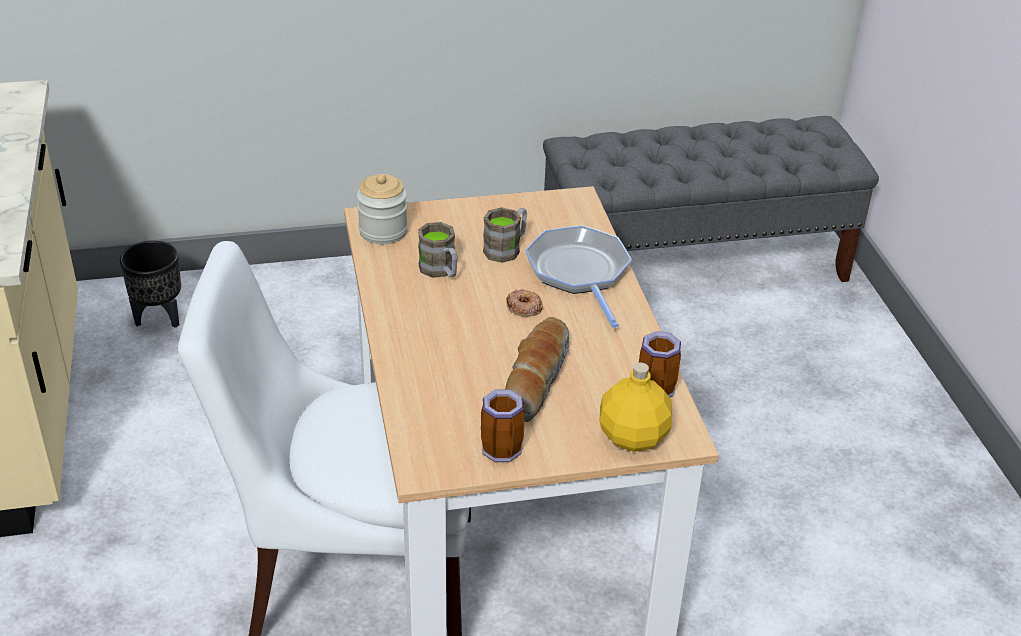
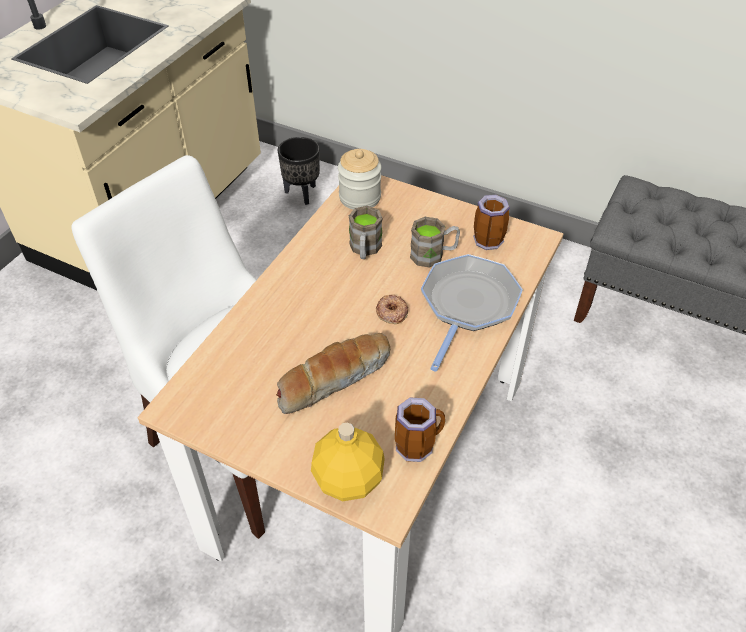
camera: 40 degrees right, 10 degrees up
(498, 447) = (241, 422): mug -> mug (487, 238)

